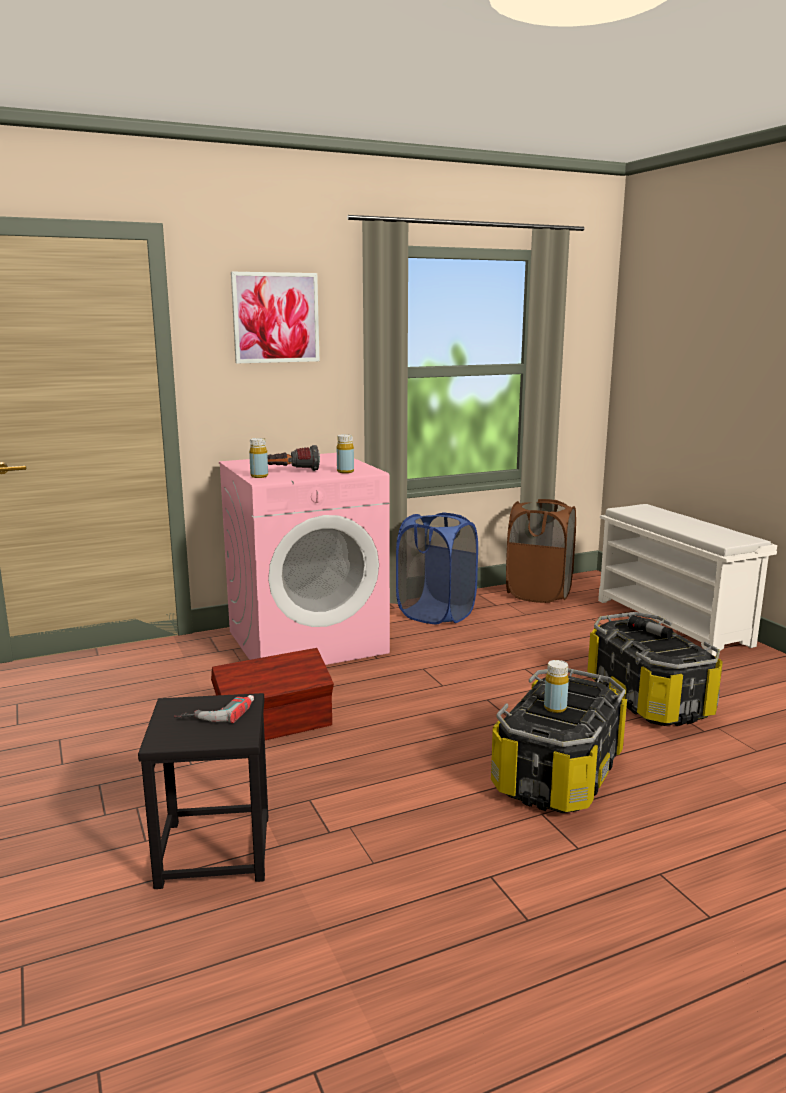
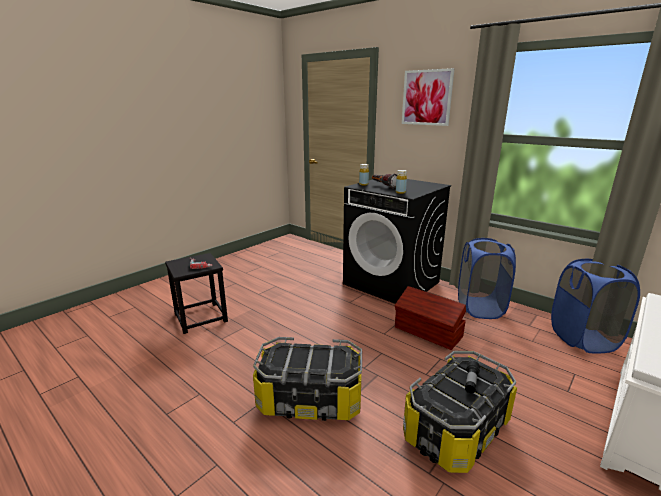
camera: 65 degrees right, 5 degrees up
(274, 726) = (300, 301): brown storage box -> brown storage box (428, 332)
(307, 641) = (392, 283): pink washing machine -> black washing machine
(539, 593) = (583, 339): brown laundry basket -> blue laundry basket
(555, 708) = (302, 356): yellow bottle -> none

